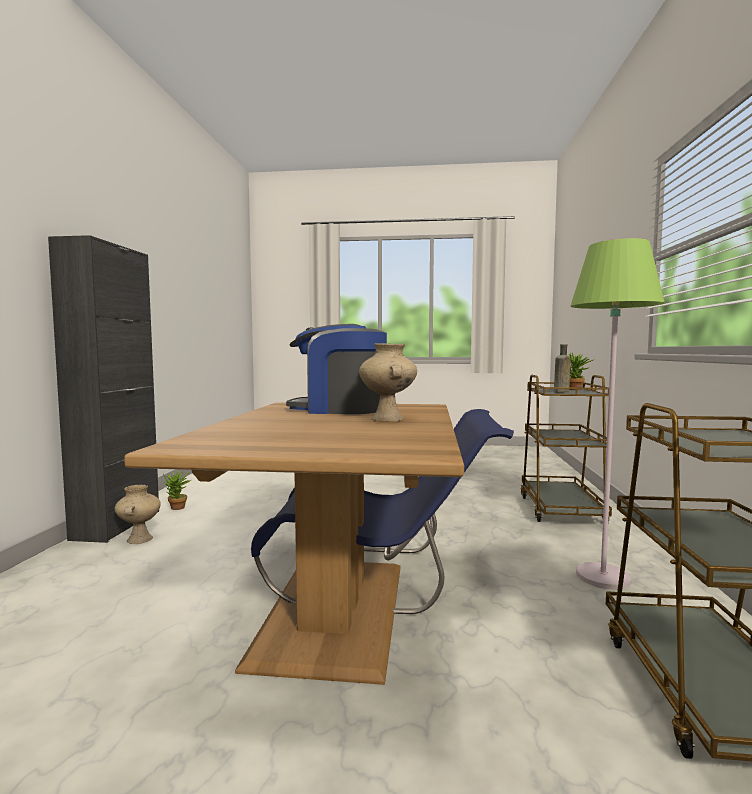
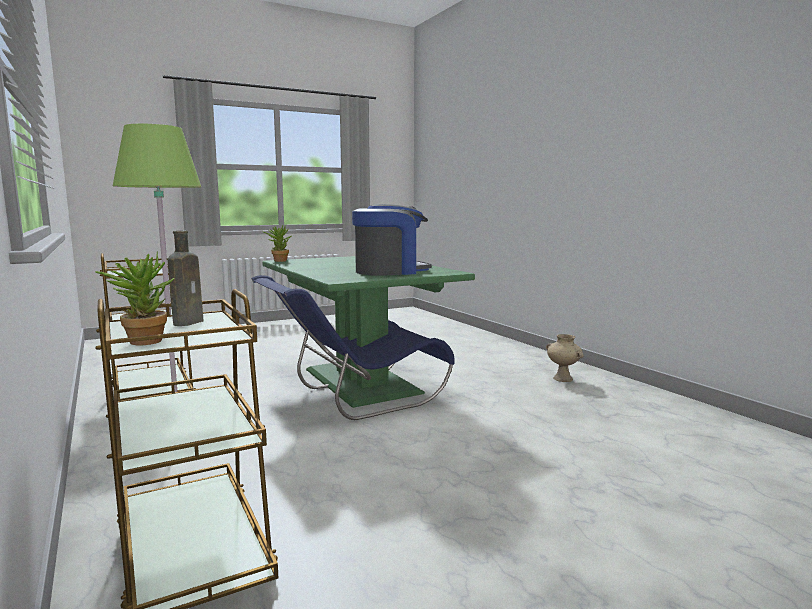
camera: 145 degrees right, 5 degrees up
(117, 525) = (614, 381): black cabinet -> none
(177, 509) = (633, 401): potted plant -> potted plant (279, 260)
(336, 610) = (360, 381): brown dining table -> green dining table
(388, 419) = (331, 268): beige vase -> none

